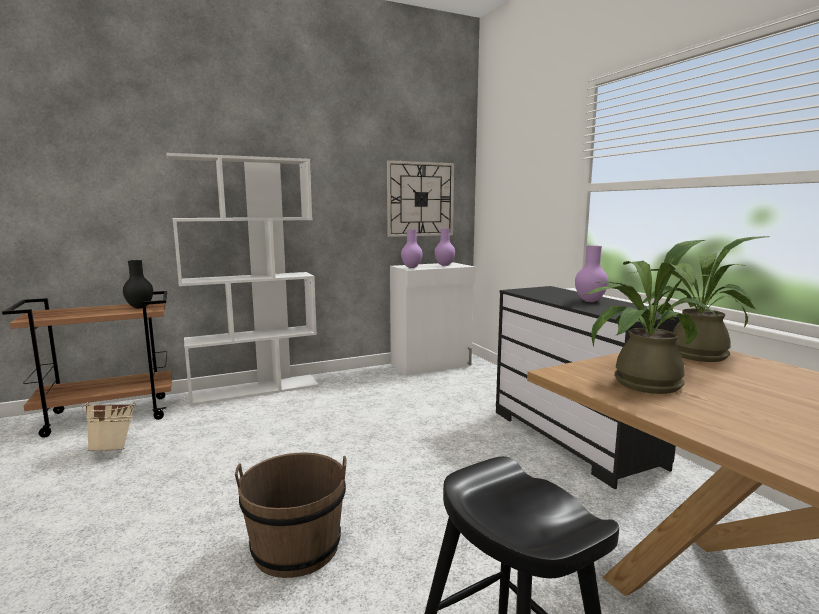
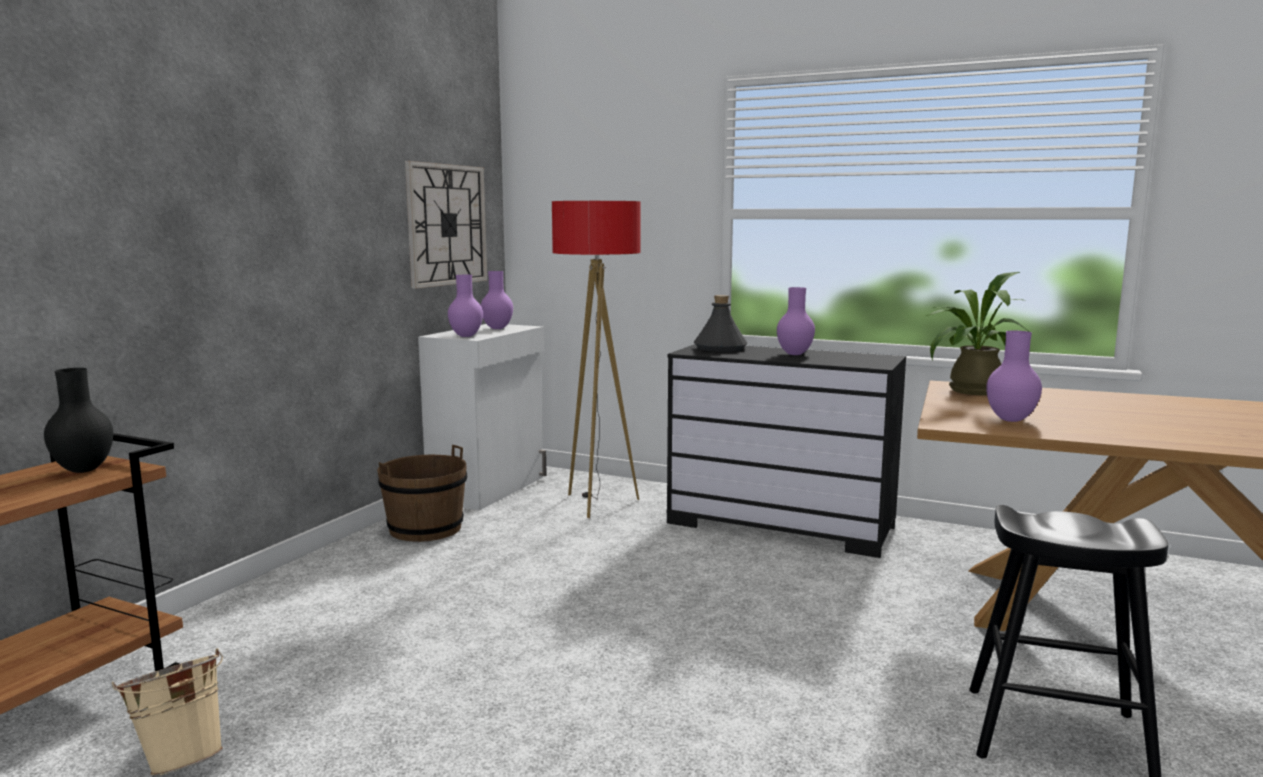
camera: 40 degrees left, 0 degrees up
(255, 389) = (267, 593): white bookcase -> none
(296, 548) = (715, 728): brown bucket -> brown bucket (426, 529)
(475, 389) = (598, 503): none -> floor lamp
(547, 291) = (719, 348): none -> grey bottle
(639, 384) = (1009, 420): potted plant -> purple vase

